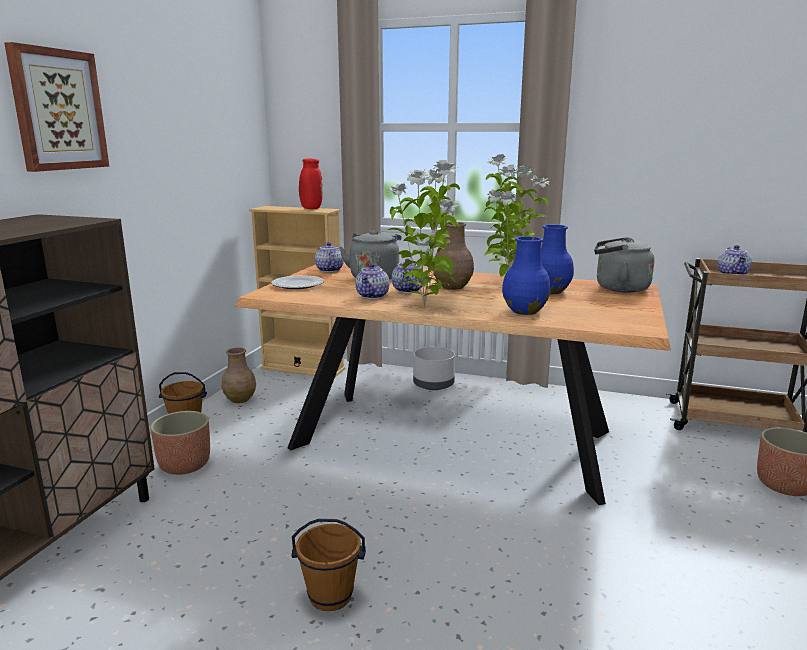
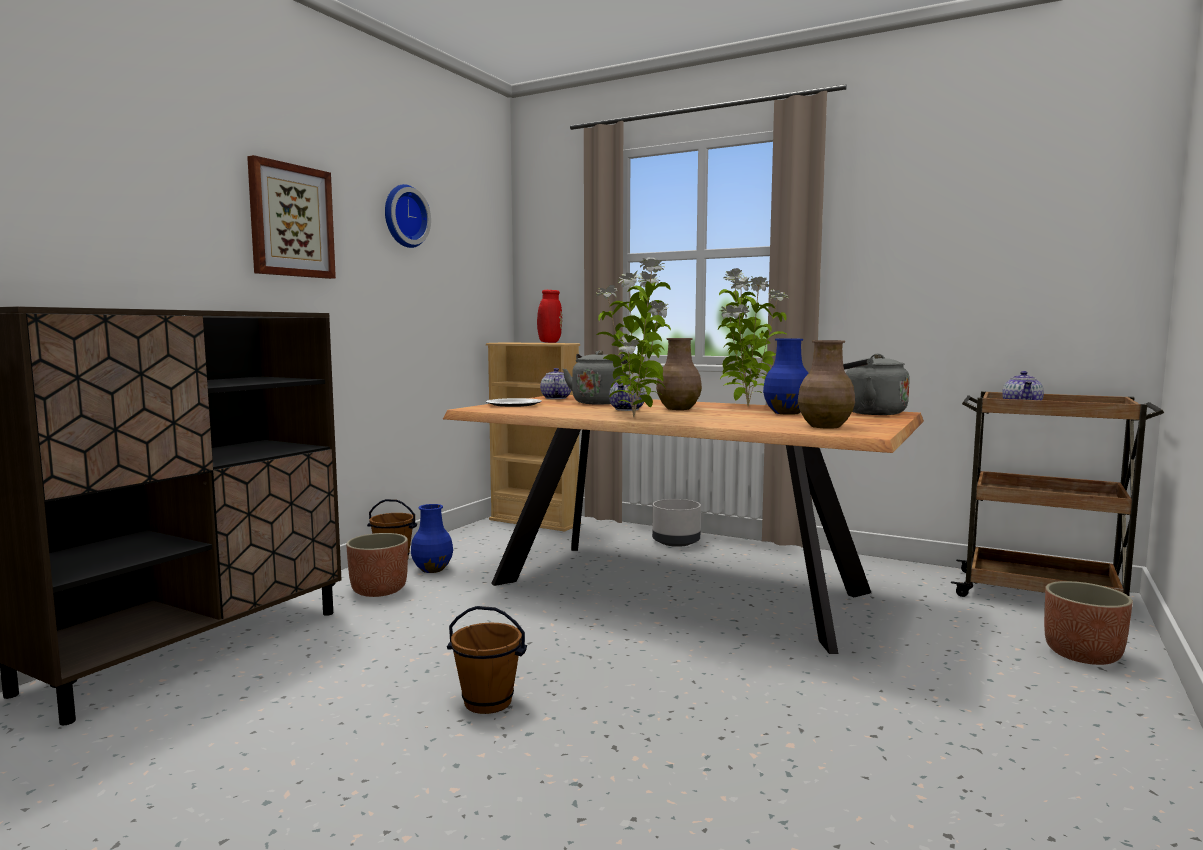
camera: 10 degrees right, 10 degrees down
(166, 92) = (403, 216): none -> wall clock
(240, 399) = (457, 543): brown vase -> brown vase (825, 426)
(373, 296) = (586, 411): teapot -> none
(524, 311) = (741, 422): blue vase -> blue vase (432, 569)

